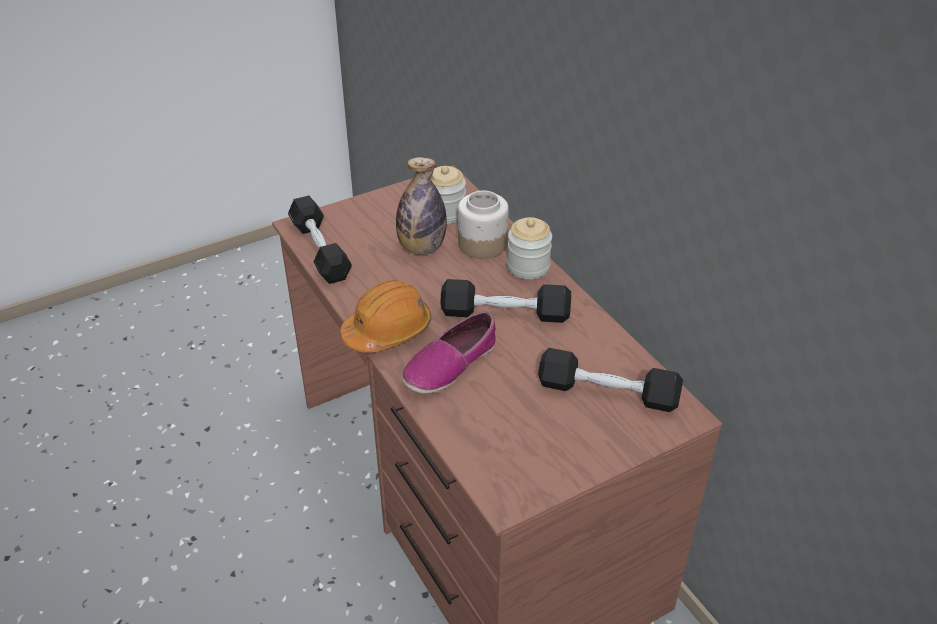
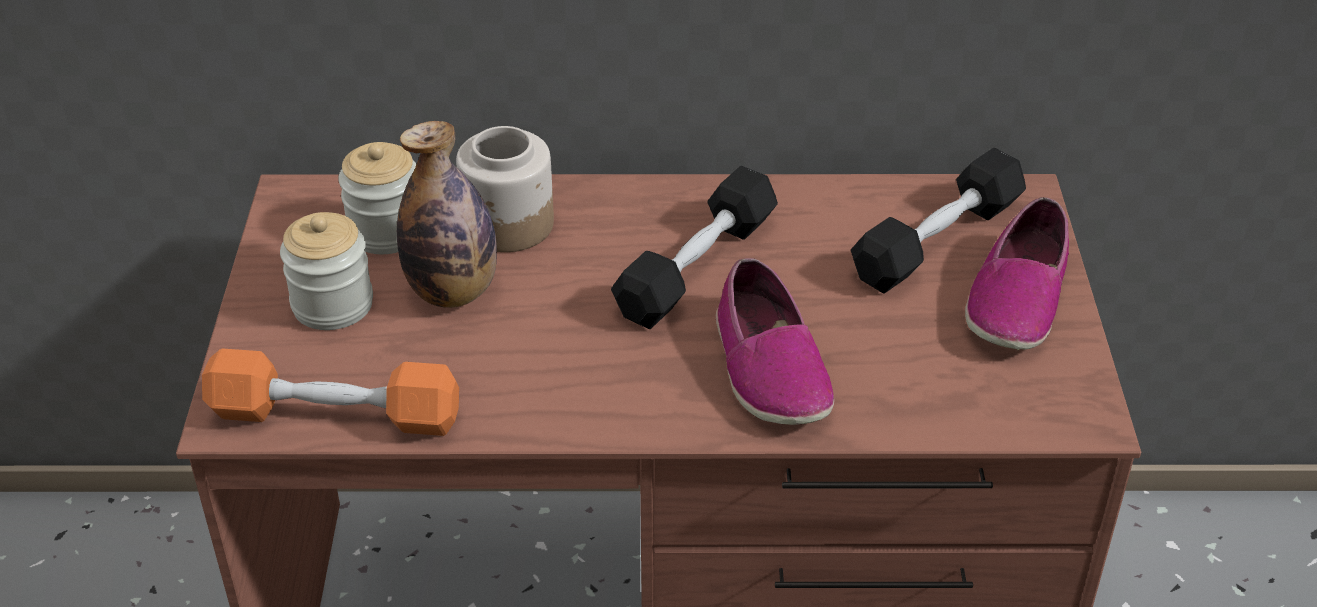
camera: 60 degrees left, 0 degrees up
(320, 250) = (336, 415): black dumbbell -> orange dumbbell
(387, 330) = (631, 407): orange hard hat -> none
(528, 267) = (609, 202): jar -> jar (332, 305)
(586, 440) = (1017, 298): none -> shoe

